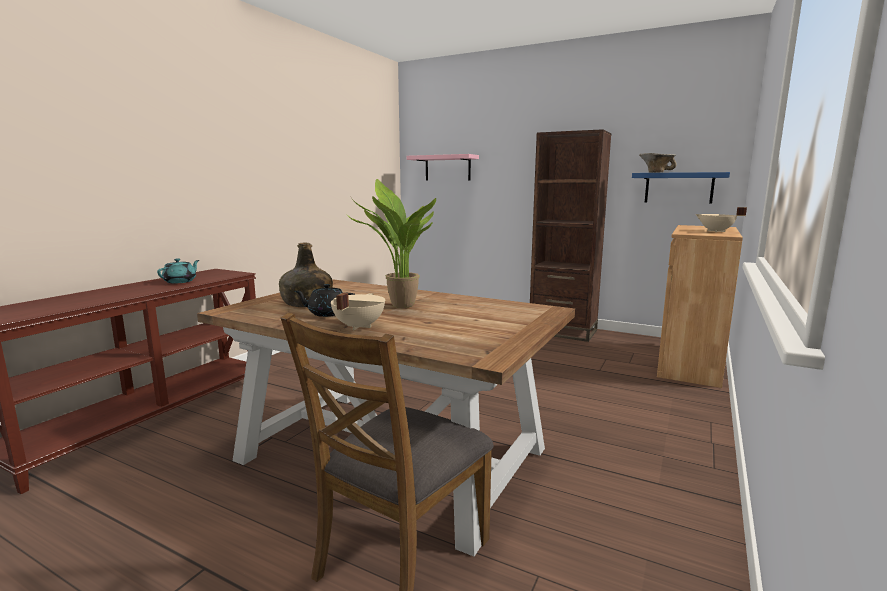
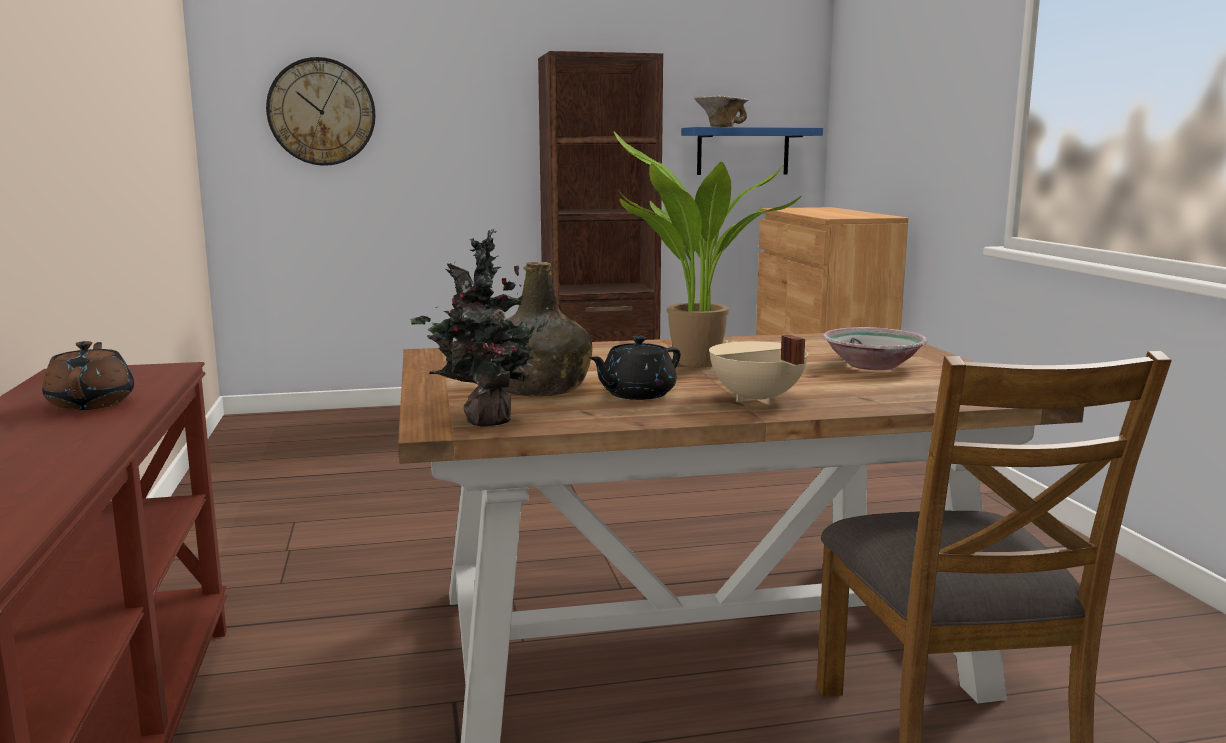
camera: 40 degrees left, 0 degrees up
(180, 281) = (92, 403): turquoise teapot -> brown teapot
(242, 311) = (484, 421): none -> potted plant
(447, 168) = (321, 112): pink shelf -> wall clock
(478, 324) = (873, 365): none -> bowl
(716, 231) = (850, 213): beige cooking pot -> none

